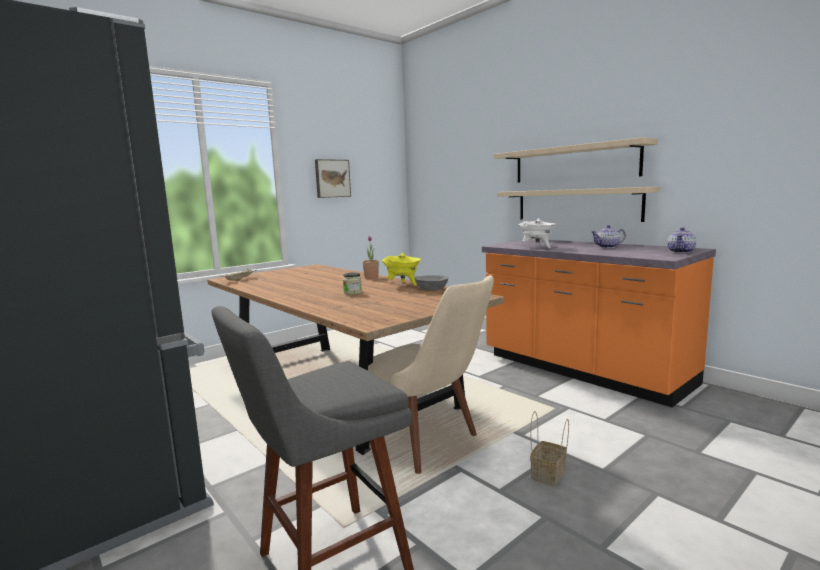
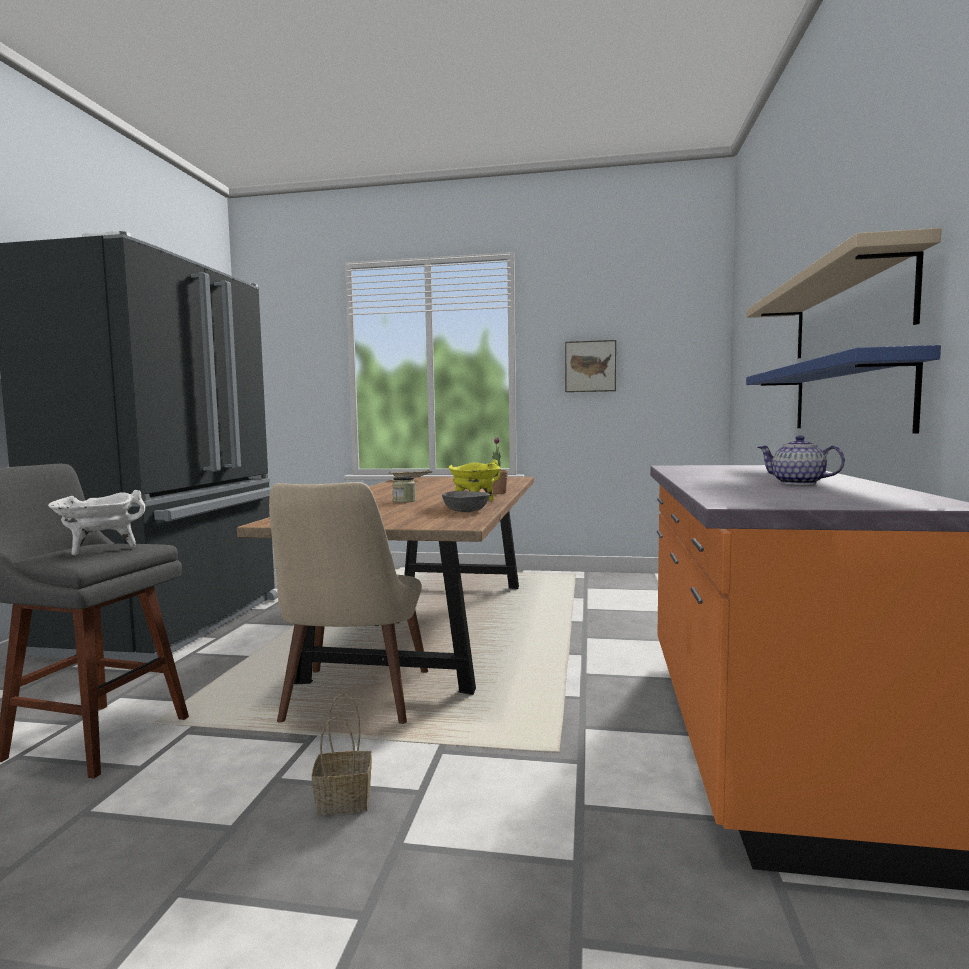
camera: 50 degrees right, 5 degrees down
(537, 247) = (691, 472): white cooking pot -> white cooking pot (99, 549)
(576, 205) = (847, 397): beige shelf -> blue shelf
(681, 252) = (857, 503): teapot -> none

